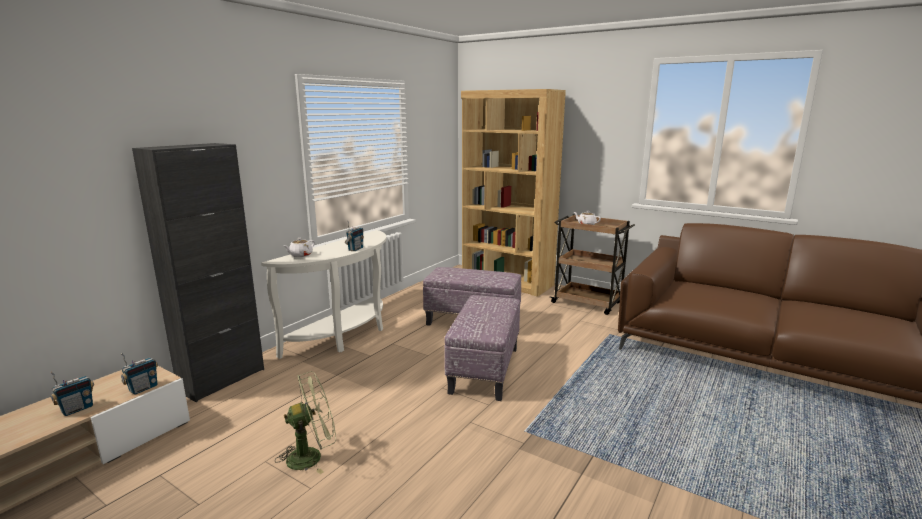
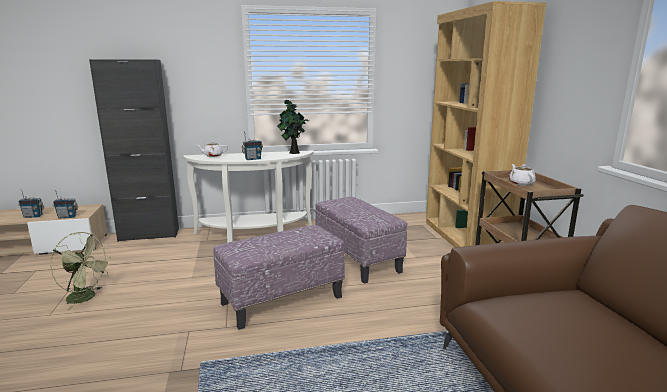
camera: 45 degrees right, 0 degrees up
(369, 235) = (293, 152): none -> potted plant

